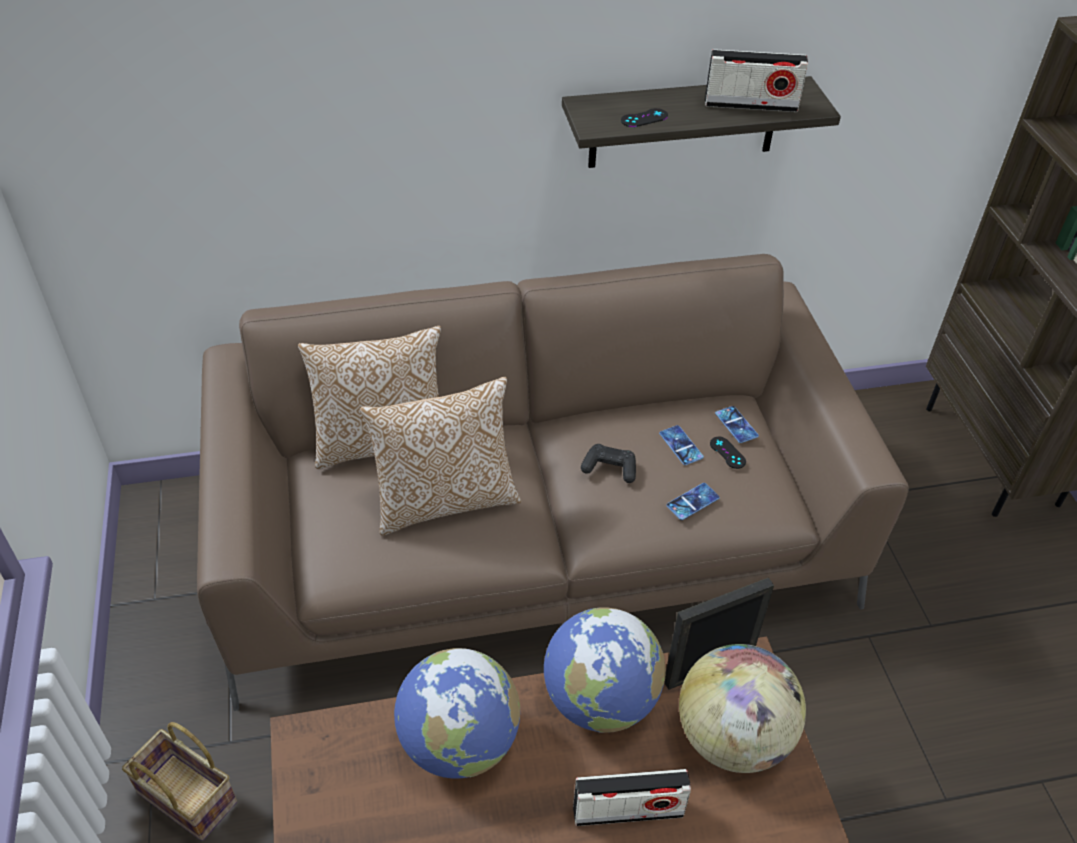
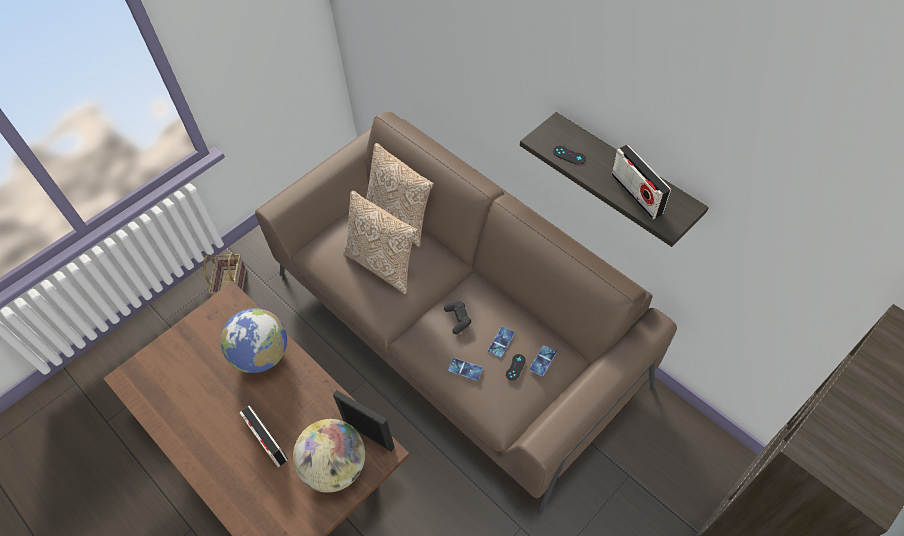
camera: 60 degrees right, 10 degrees up
(600, 700) = (319, 398): globe -> none

